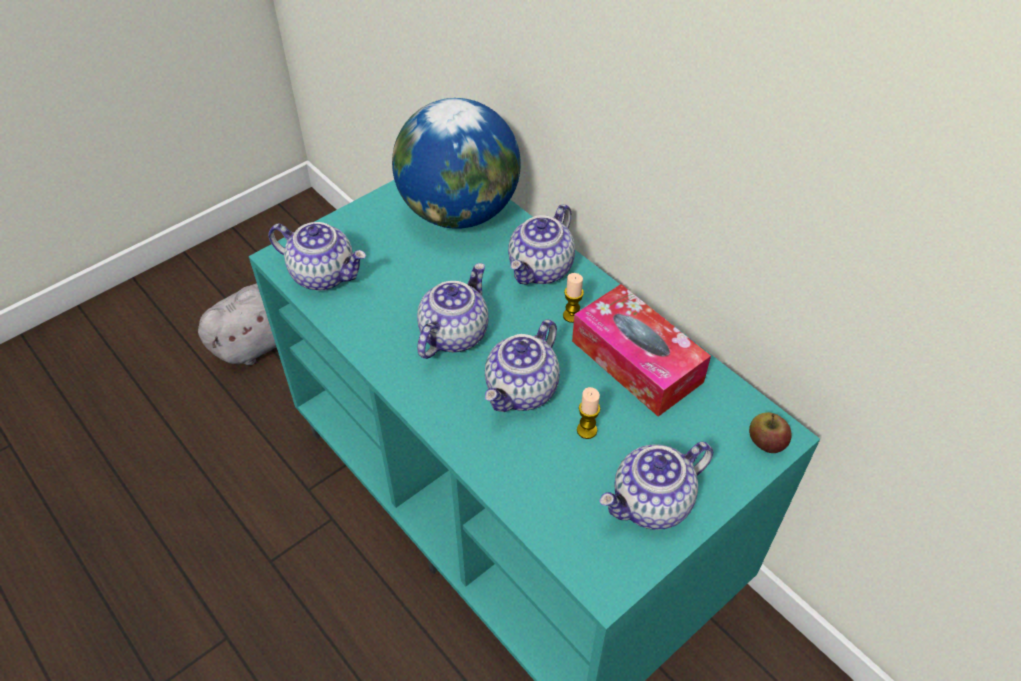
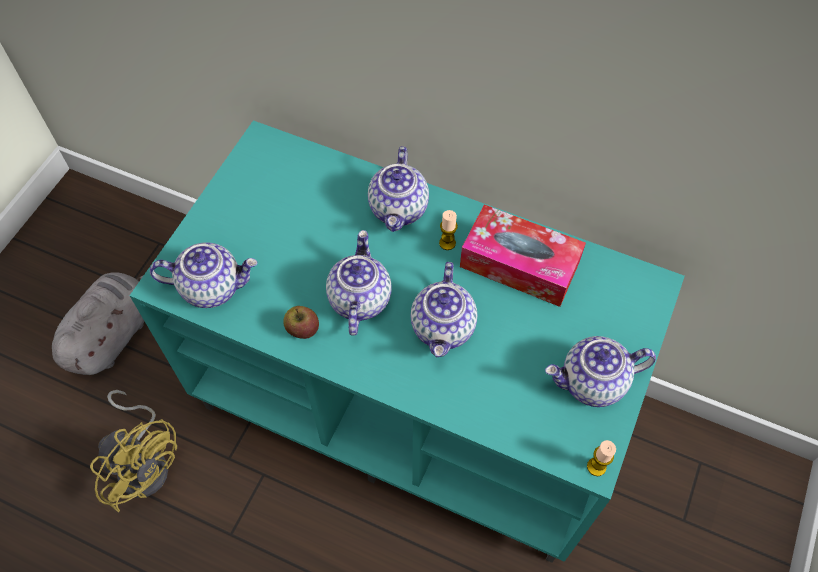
camera: 25 degrees left, 10 degrees up
(232, 461) = (145, 462): none -> yellow fan
(459, 212) = (298, 179): globe -> none
(587, 430) = (512, 341): candle -> candle (596, 467)
(652, 504) = (592, 383): teapot -> teapot turned 45 degrees clockwise
(766, 442) = (648, 295): apple -> apple (302, 329)

